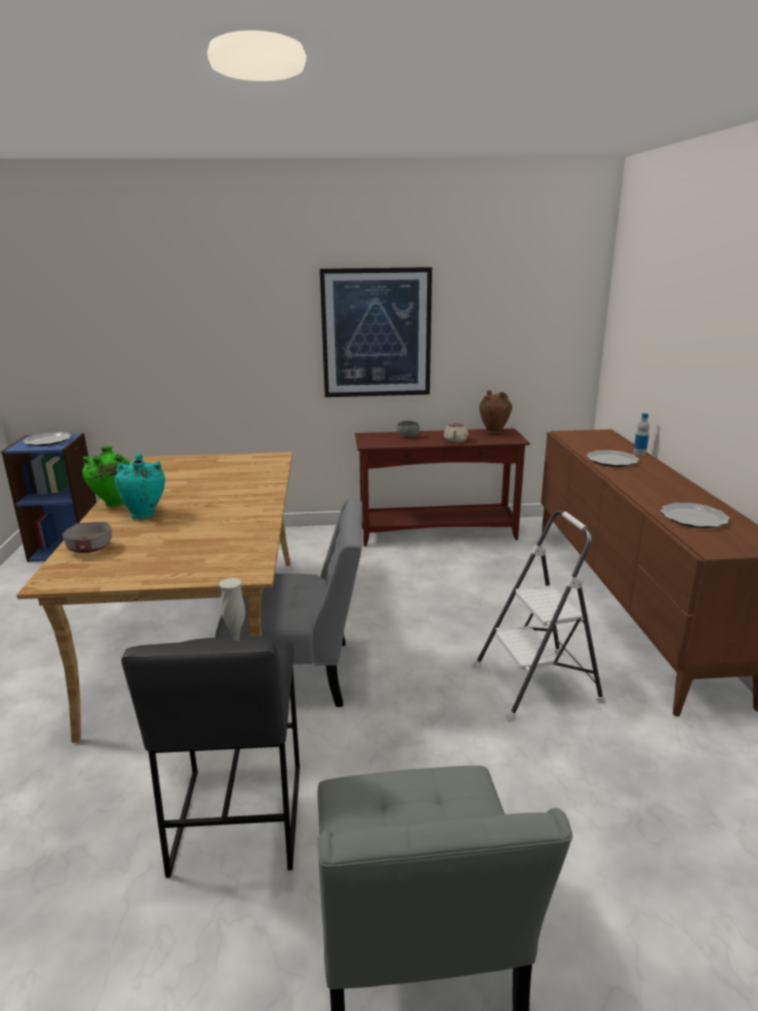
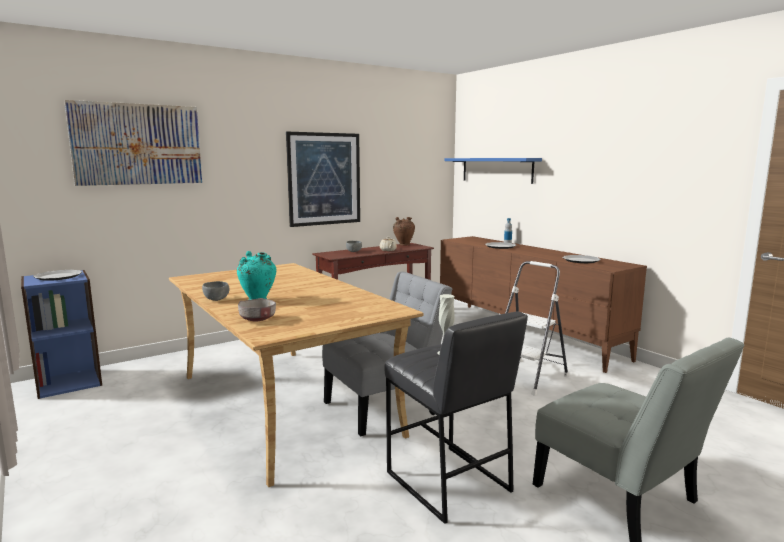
camera: 30 degrees left, 10 degrees down
(113, 504) = (216, 299): green vase -> grey bowl
(133, 292) = (138, 144): none -> picture
(647, 329) = (496, 170): none -> blue shelf

